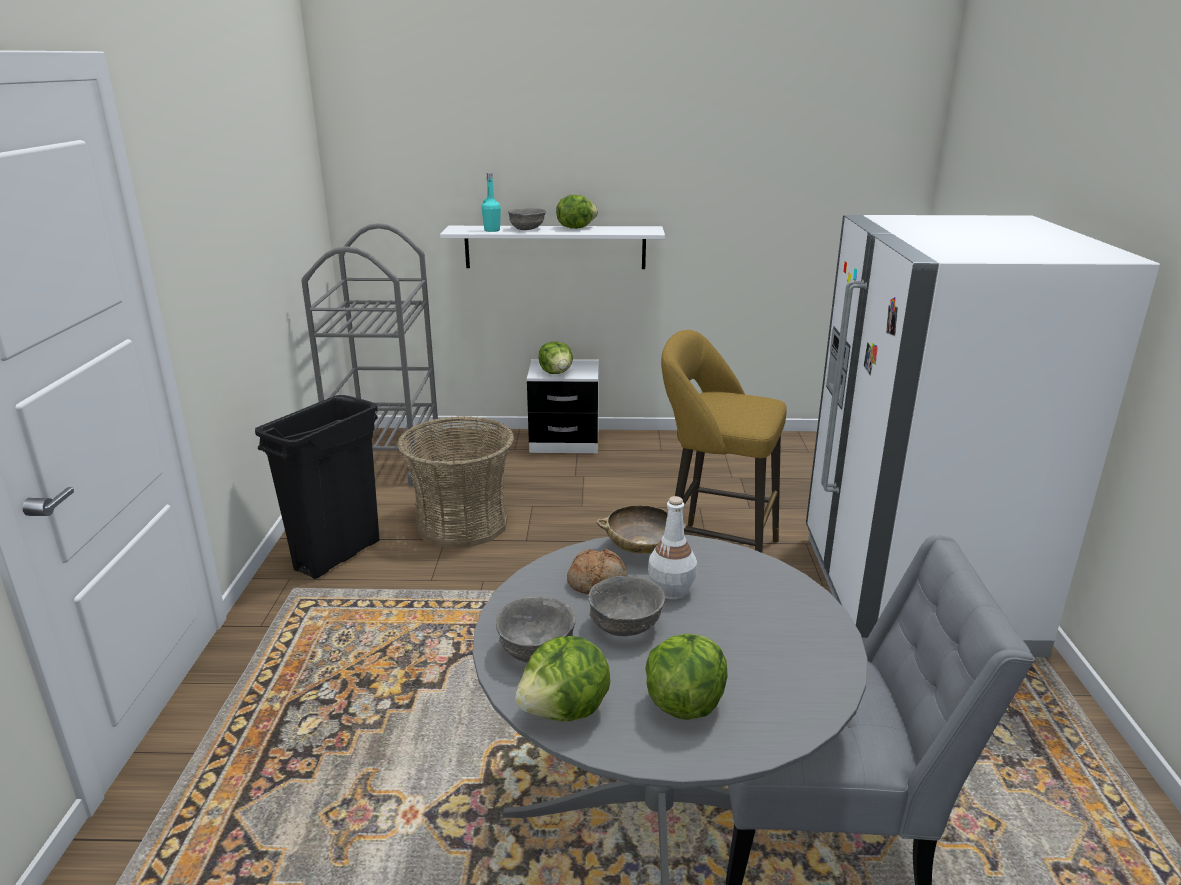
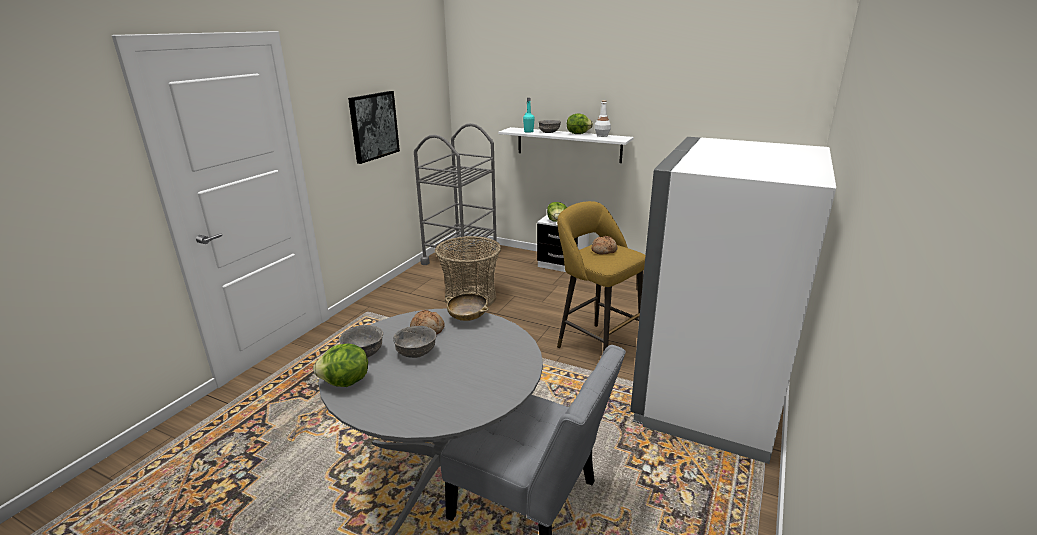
camera: 25 degrees right, 0 degrees up
(244, 238) = (373, 126): none -> picture
(338, 555) = (399, 300): black trash can -> none
(670, 590) = (459, 342): white bottle -> white bottle (602, 135)
(685, 702) = (401, 395): lettuce -> none
(727, 403) = (604, 250): none -> bread

